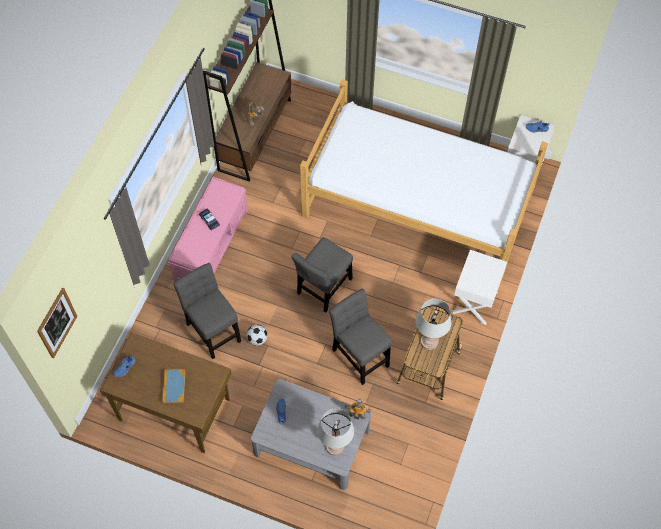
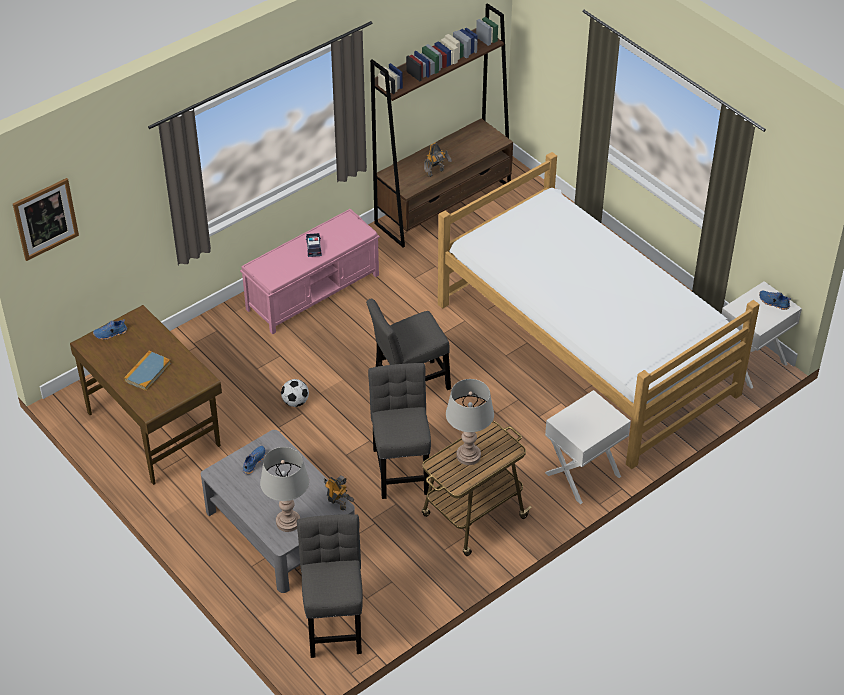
camera: 30 degrees right, 15 degrees down
(212, 329) = (253, 371): grey chair -> grey chair (334, 621)

